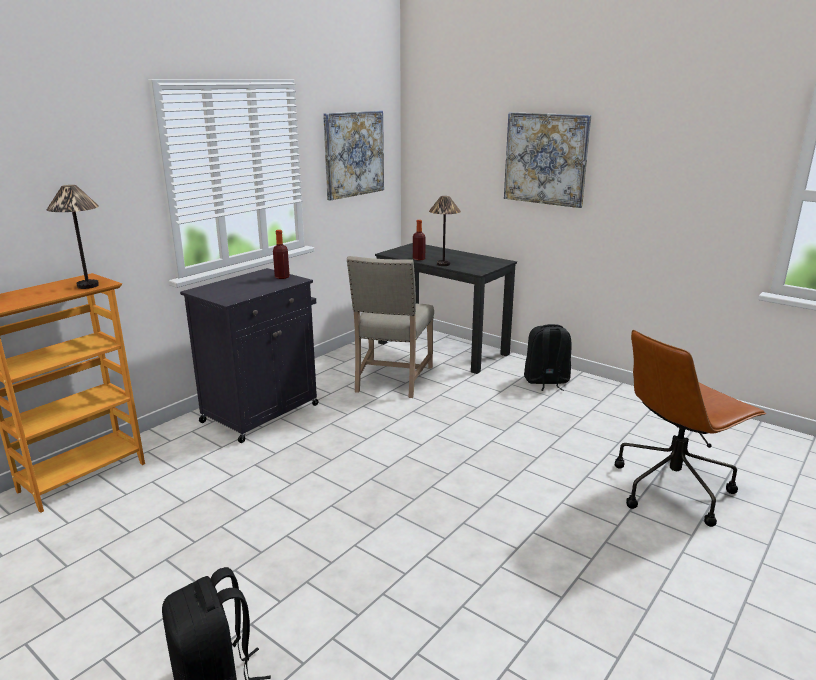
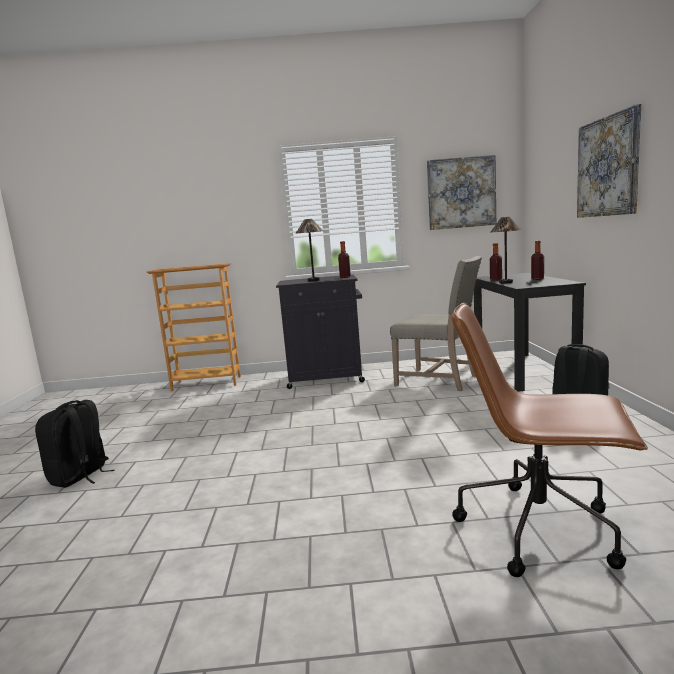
camera: 50 degrees right, 10 degrees down
(88, 285) = (211, 265): table lamp -> table lamp (314, 280)
(392, 380) = (439, 380): beige chair -> beige chair turned 120 degrees counterclockwise
(459, 256) = (537, 279): none -> bottle

